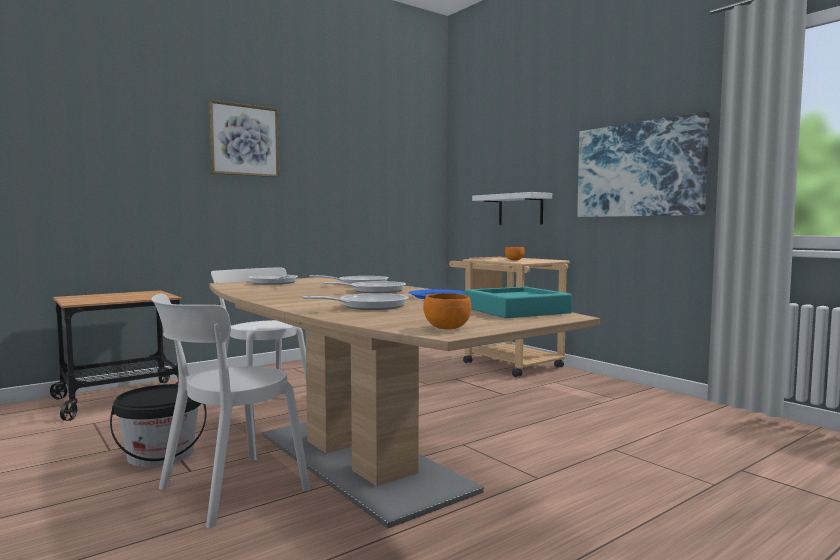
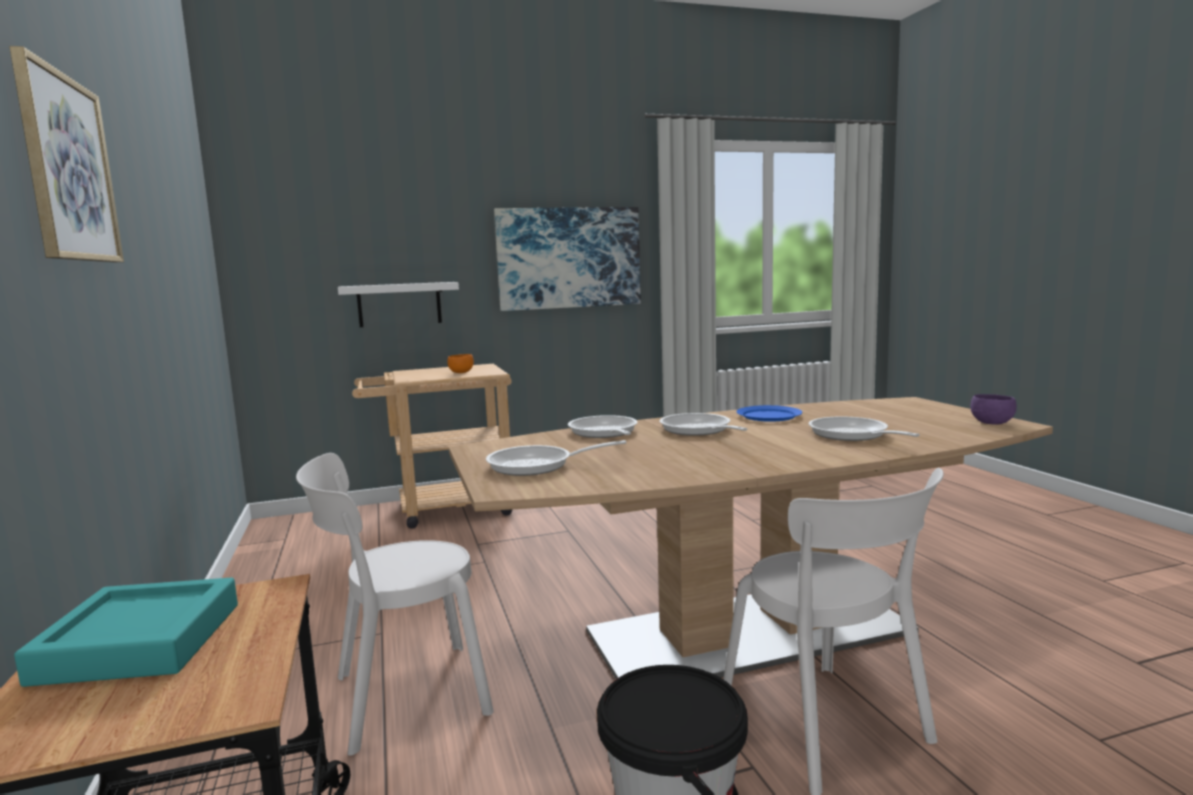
camera: 70 degrees left, 5 degrees up
(448, 328) = (993, 423): orange bowl -> purple bowl
(516, 310) = (879, 406): turquoise tray -> turquoise tray (140, 642)

